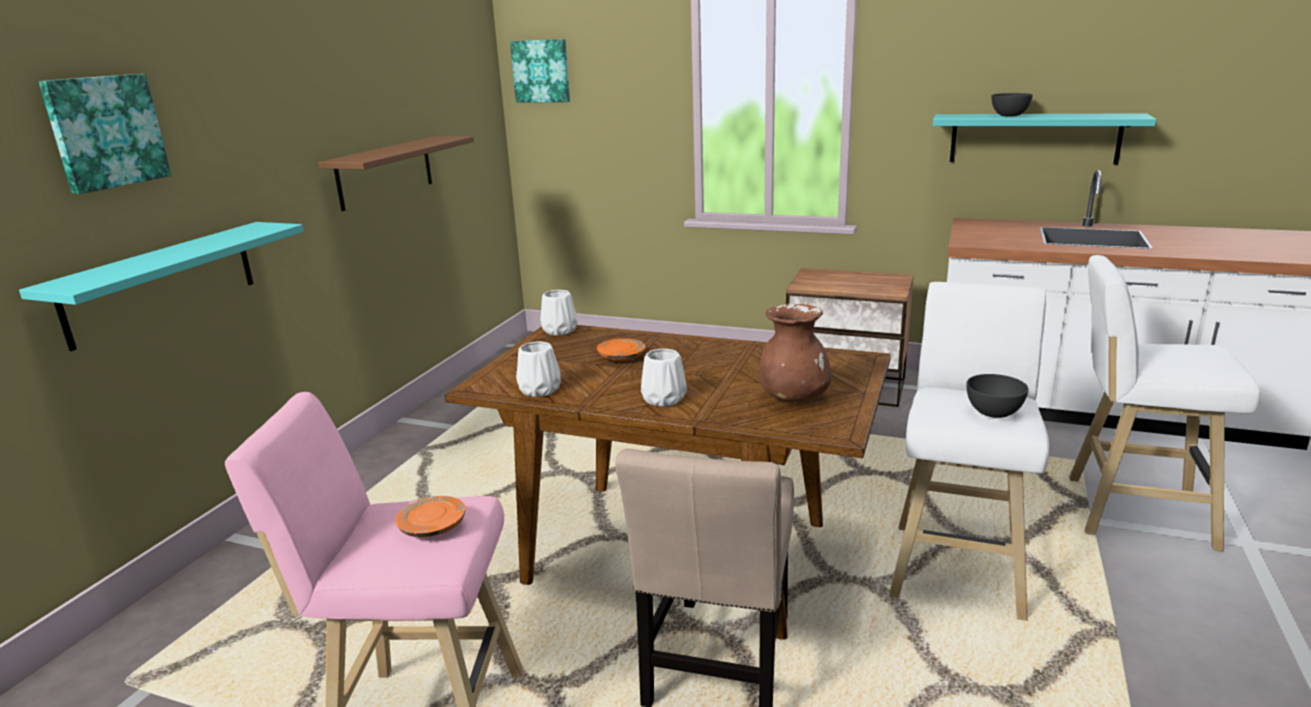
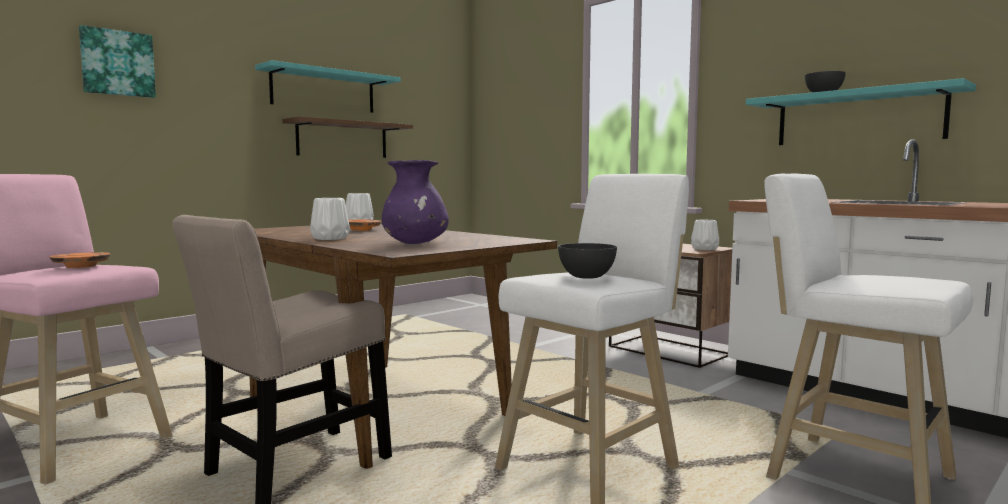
camera: 25 degrees right, 15 degrees down
(162, 282) = (135, 161): turquoise shelf -> turquoise shelf (323, 91)
(540, 390) = (273, 232): white vase -> white vase (705, 249)
(541, 71) = (492, 94): picture -> none
(793, 398) = (416, 244): brown vase -> purple vase

